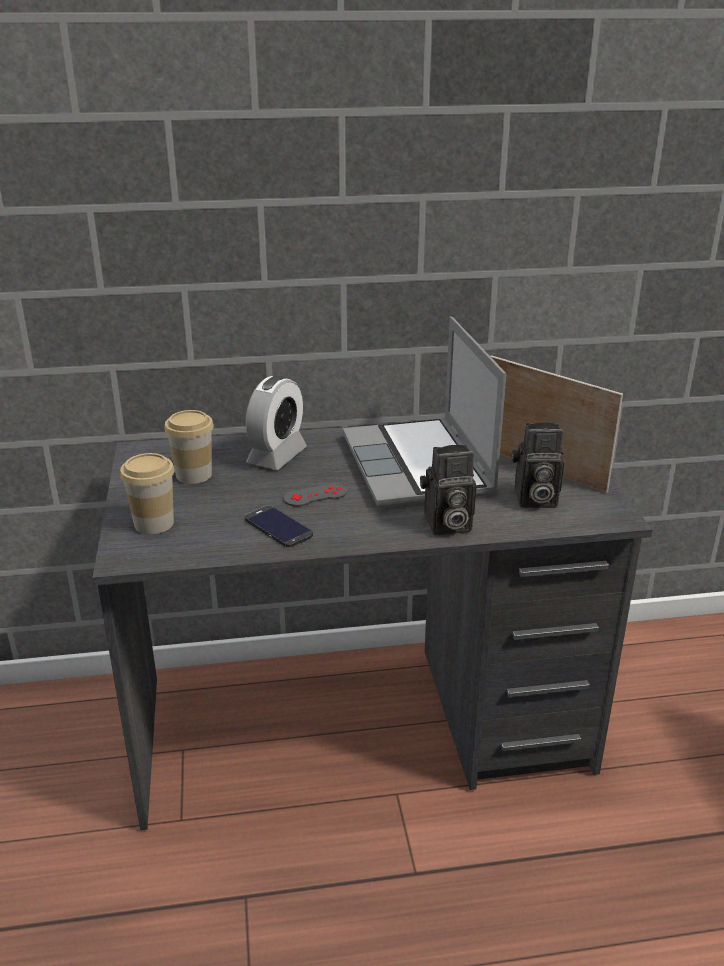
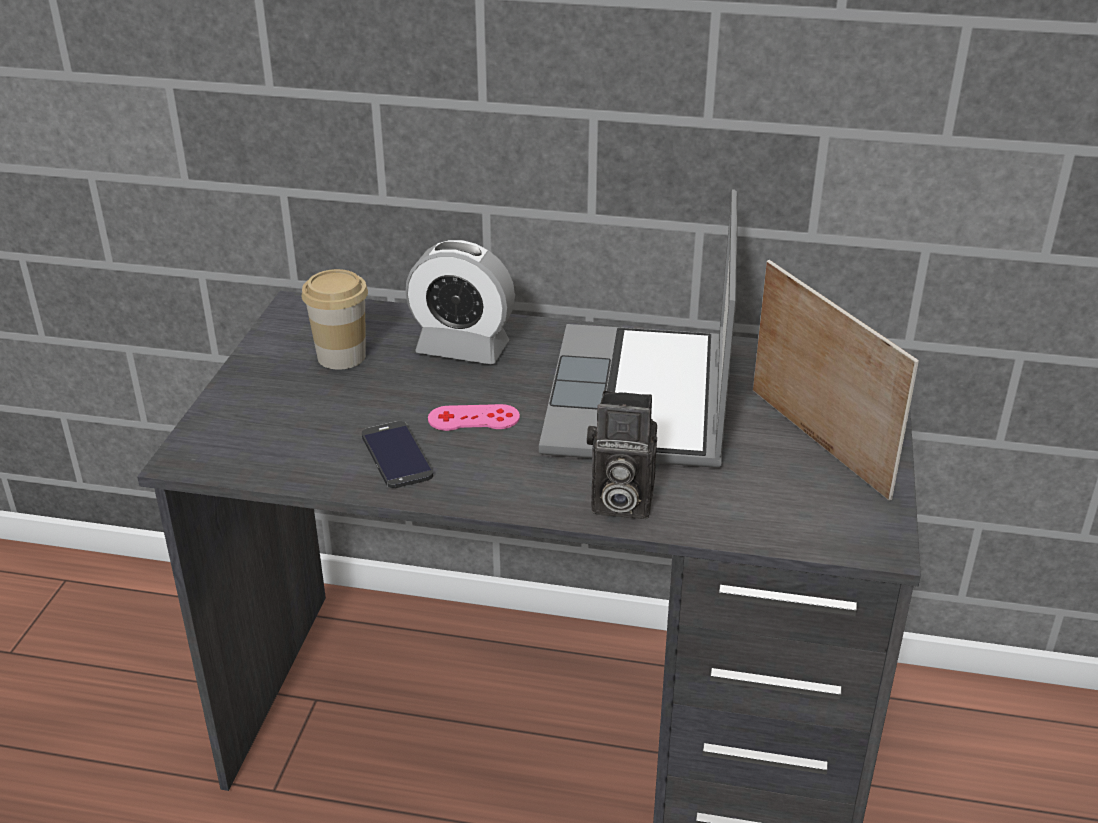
camera: 20 degrees right, 5 degrees up
(154, 523) = (251, 417): cup -> none
(277, 456) = (462, 349): alarm clock -> alarm clock turned 60 degrees clockwise
(315, 495) = (473, 418): grey game controller -> pink game controller
(533, 500) = (770, 489): camera -> none

